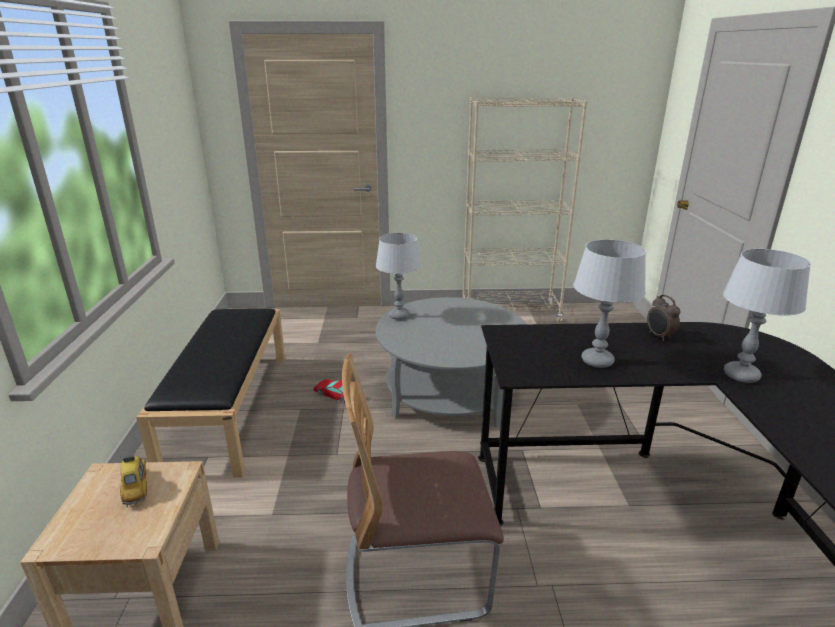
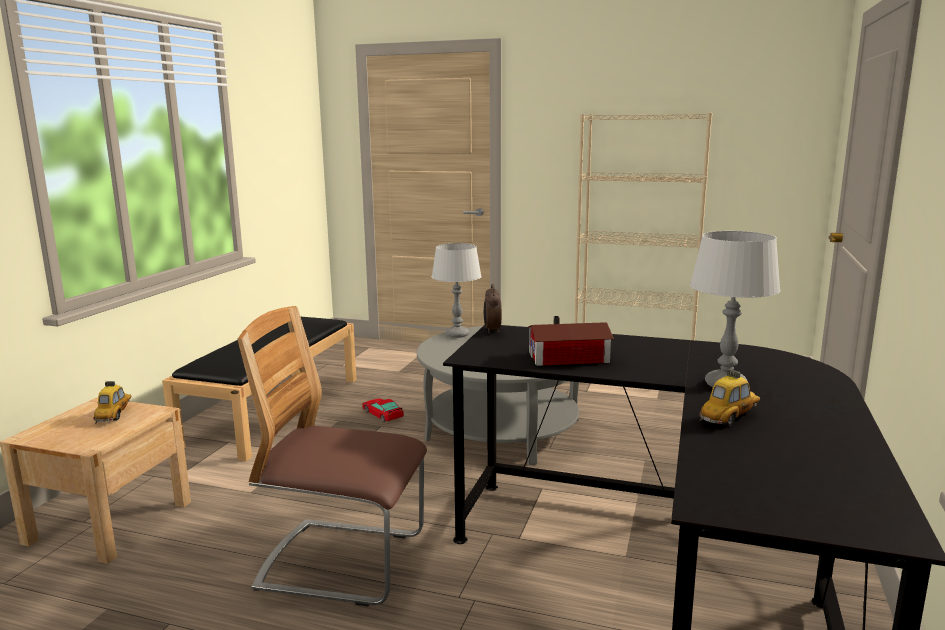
camera: 20 degrees right, 10 degrees down
(597, 361) = (571, 358): grey table lamp -> toy house
(659, 336) = (672, 349): alarm clock -> alarm clock (492, 330)
(788, 417) = (730, 418): none -> toy car

